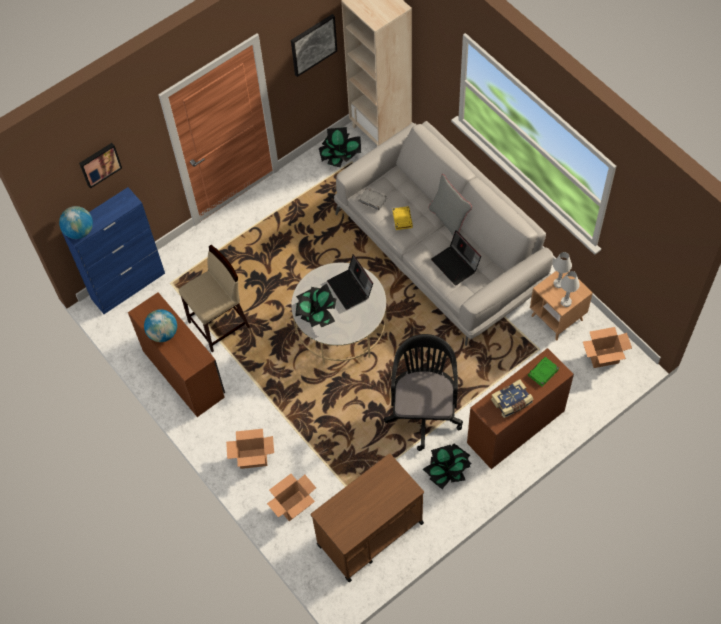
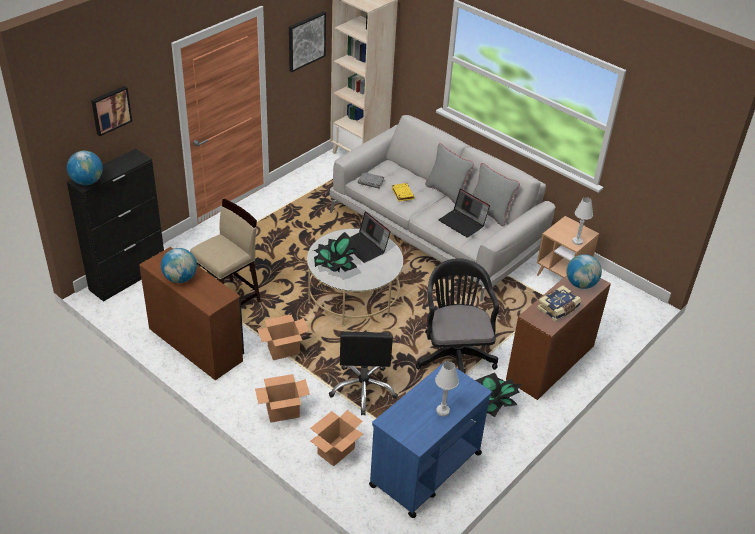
camera: 15 degrees left, 20 degrees down
(128, 286) = (128, 277): blue cabinet -> black cabinet
(330, 440) = (363, 389): none -> black office chair
(340, 157) = (326, 173): potted plant -> none
(369, 534) = (425, 470): brown cart -> blue cart
(487, 253) = (489, 213): none -> grey pillow
(543, 373) = (580, 284): green book -> globe
(558, 283) = (565, 228): white table lamp -> white table lamp (442, 411)
(603, 357) = (615, 302): cardboard box -> cardboard box (283, 350)

